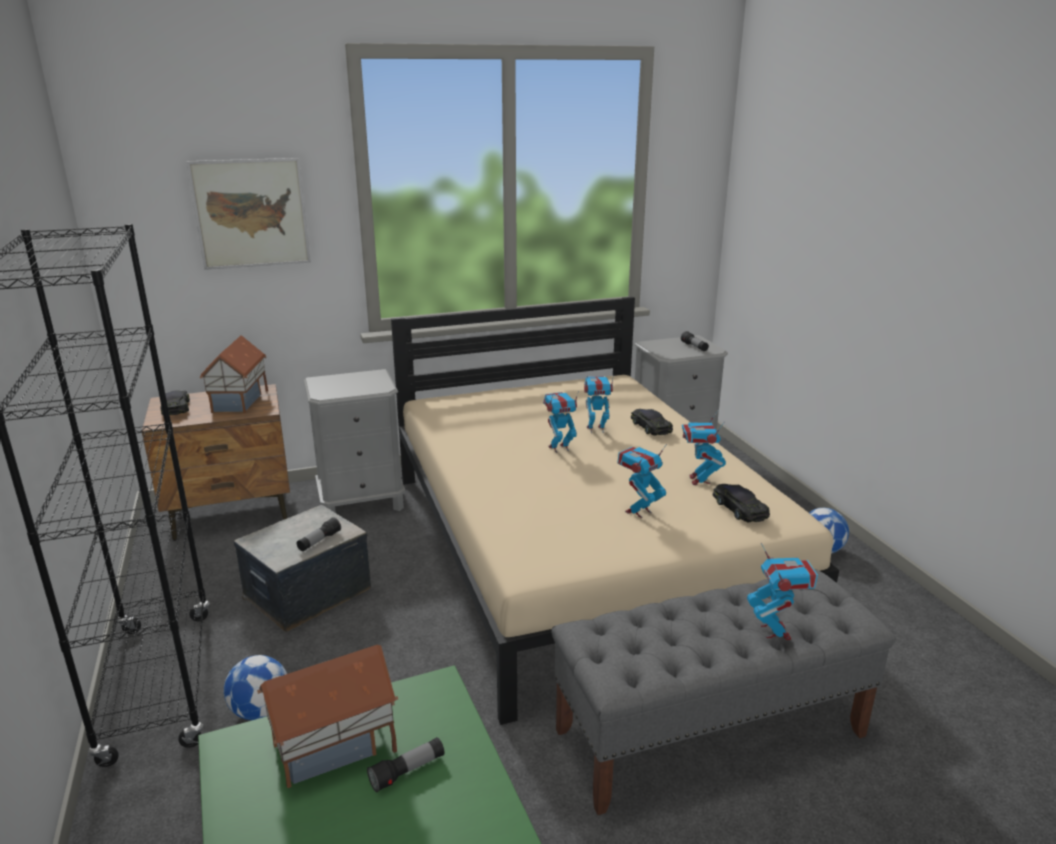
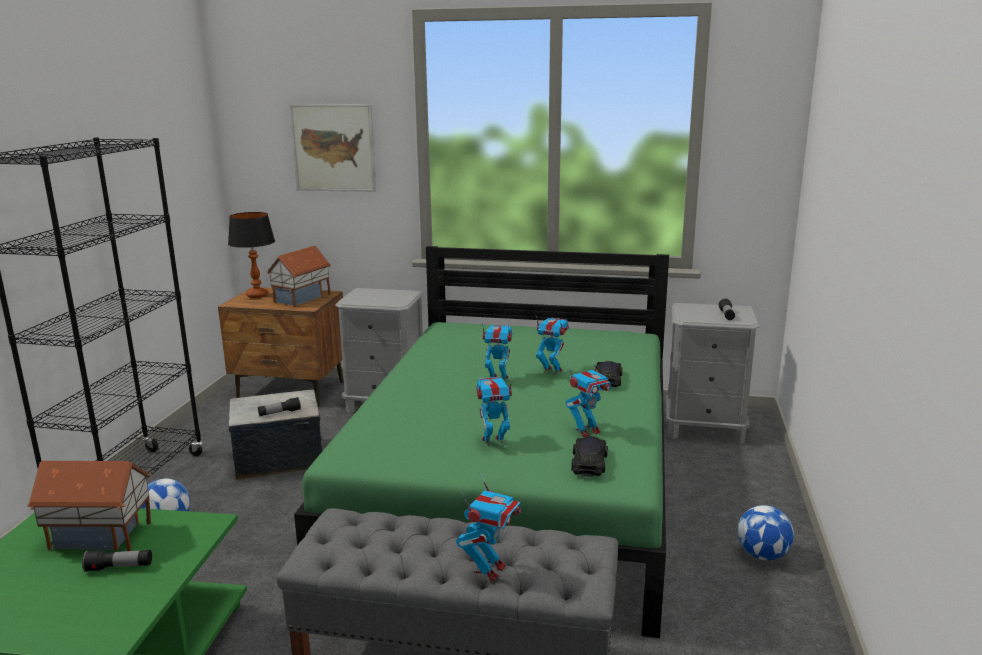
camera: 30 degrees right, 5 degrees down
(175, 407) = (257, 295): black toy car -> table lamp
(579, 549) = (516, 486): beige bed -> green bed
(699, 480) = (587, 431): toy robot -> toy robot turned 150 degrees counterclockwise

